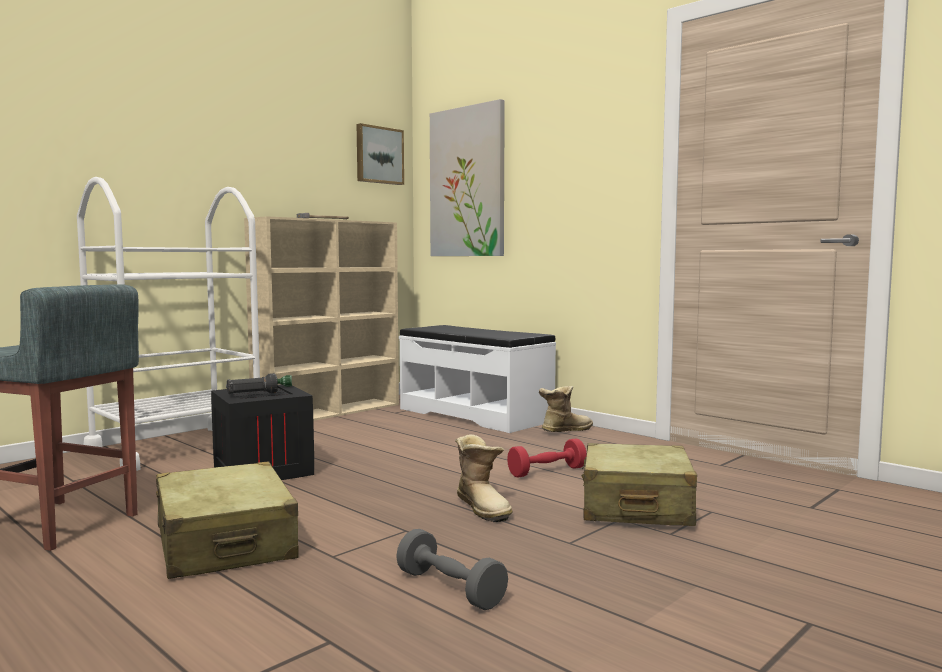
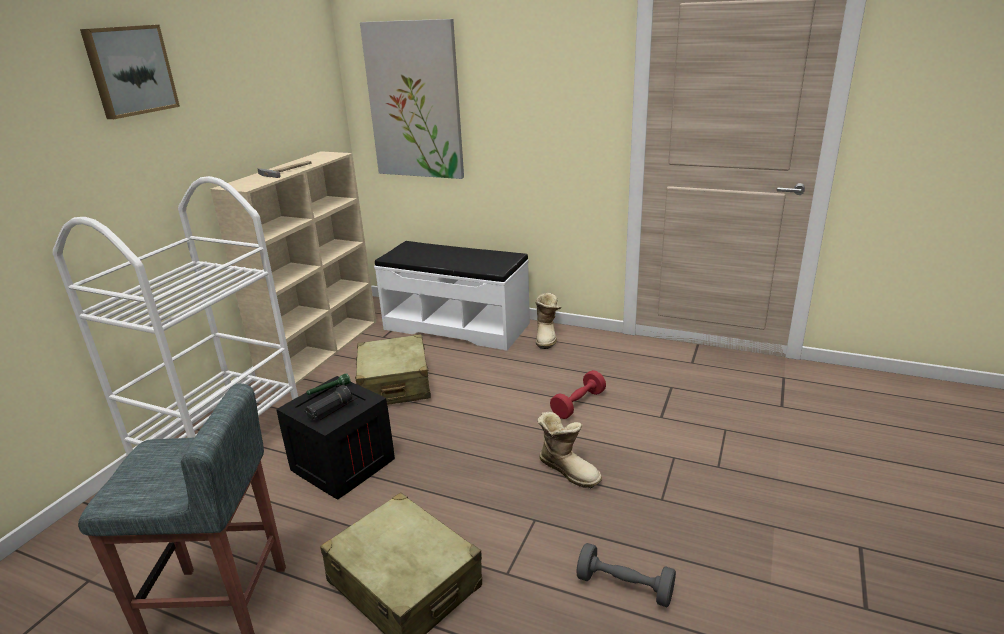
camera: 20 degrees left, 20 degrees up
(378, 155) = (312, 74): picture -> picture (130, 70)
(564, 430) = (547, 337): boot -> boot turned 150 degrees clockwise
(636, 506) = (673, 437): beige suitcase -> beige suitcase (394, 384)

